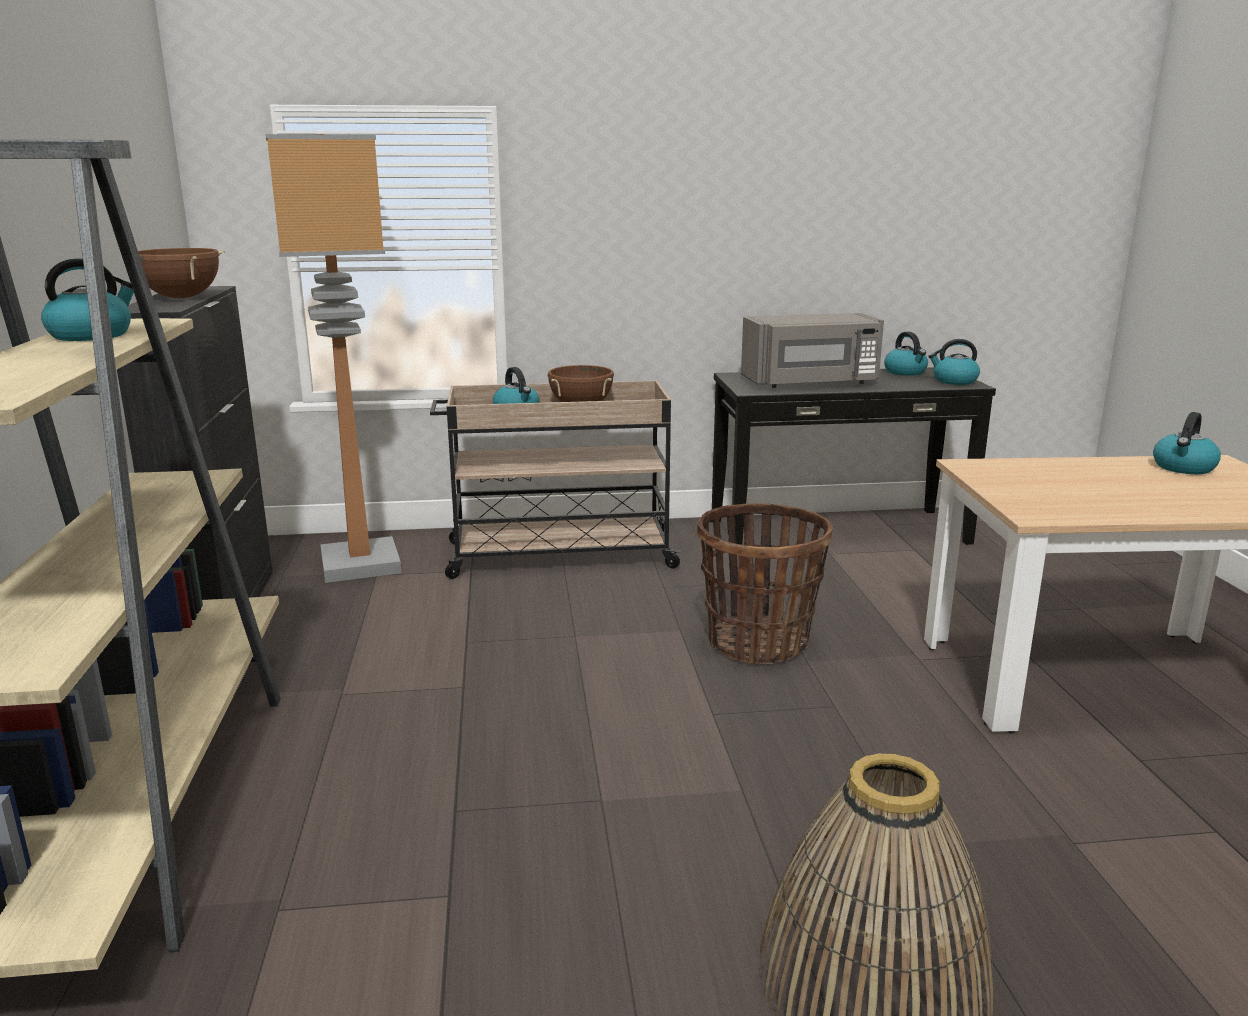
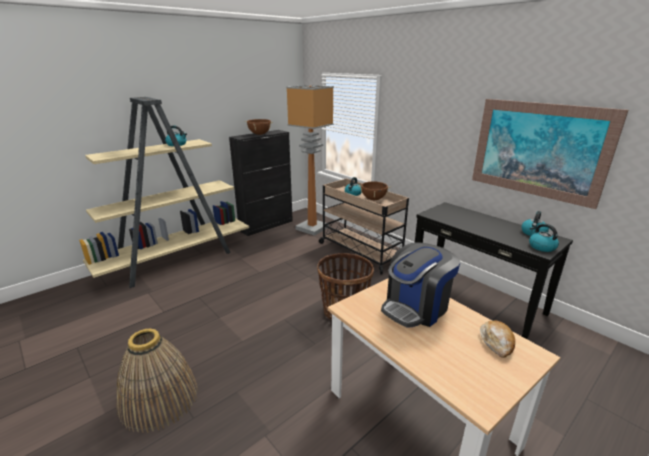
camera: 55 degrees right, 5 degrees up
(811, 383) = (465, 220): grey microwave -> none
(873, 229) = (538, 150): none -> picture
(1065, 479) = (416, 307): none -> coffee machine
(1183, 468) = (497, 342): kettle -> bread

